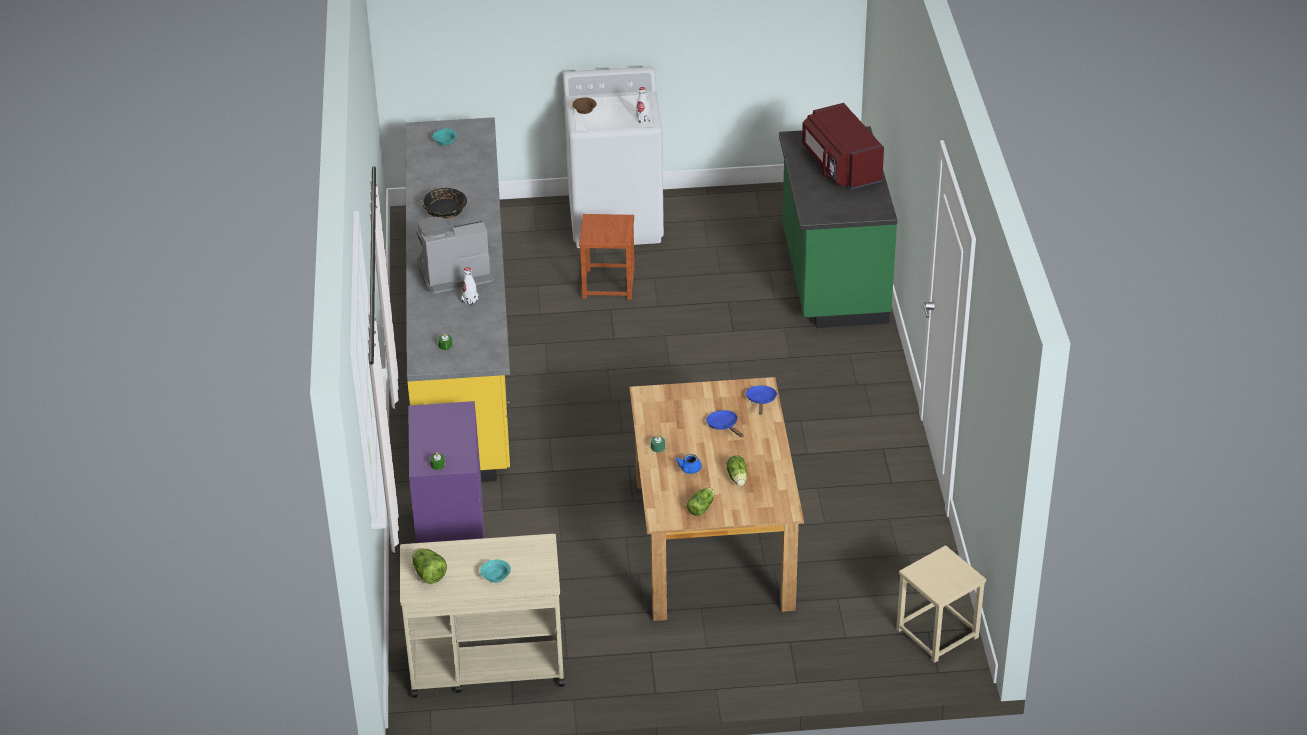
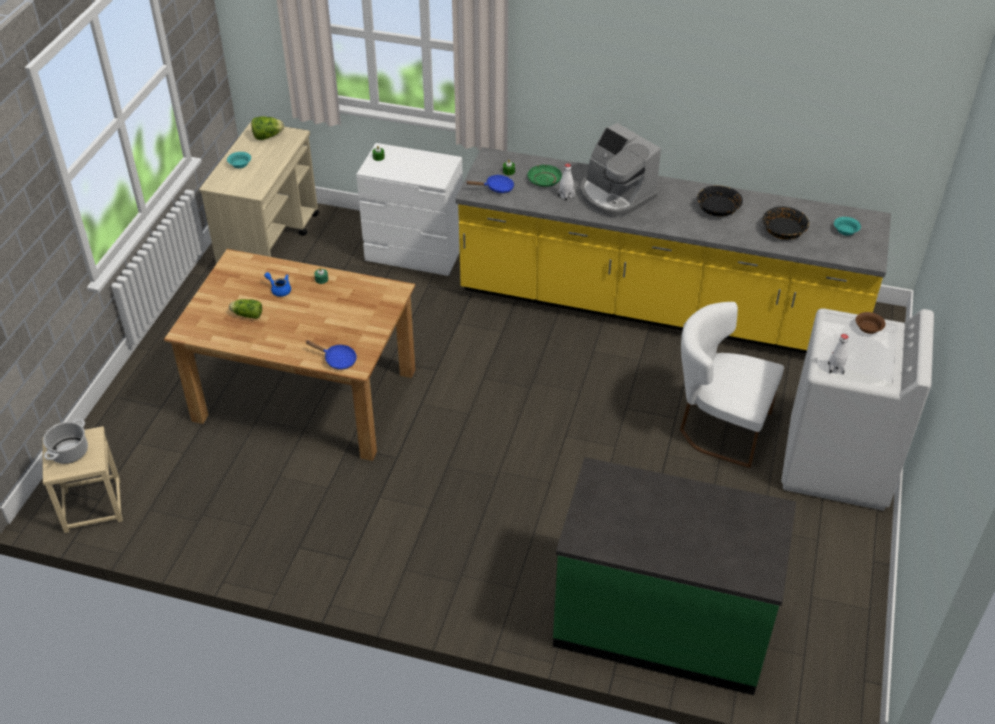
camera: 110 degrees right, 5 degrees up
(449, 319) = (544, 180): none -> green plate
(451, 535) = (415, 253): purple dresser -> white dresser
(454, 271) = (615, 195): coffee machine -> coffee machine turned 135 degrees clockwise
(461, 171) = (784, 230): none -> black bowl
(608, 284) = (718, 427): brown stool -> white chair
(702, 507) = (229, 285): lettuce -> none
(724, 426) = (320, 326): blue frying pan -> blue frying pan (496, 188)
(840, 166) = (693, 534): red microwave -> none
(942, 578) = (69, 451): none -> cooking pot

